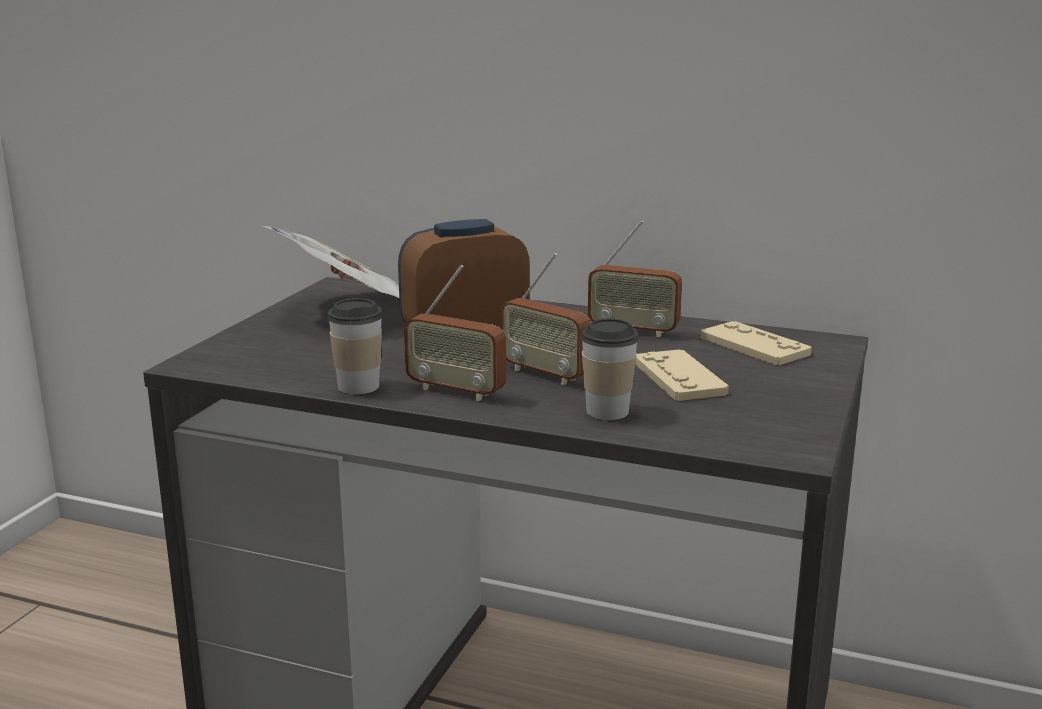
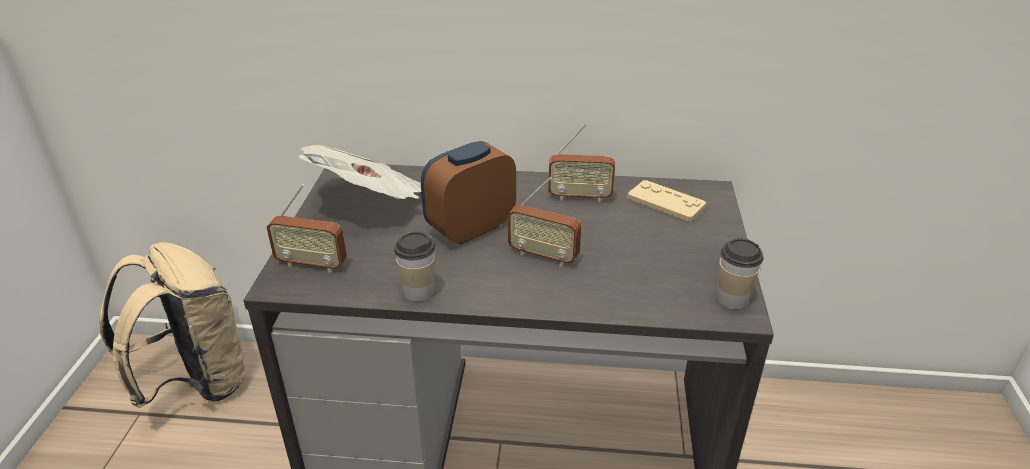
camera: 15 degrees left, 15 degrees up
(124, 582) = (196, 382): none -> beige backpack
(456, 391) = (491, 285): radio -> radio (312, 264)
(607, 411) = (604, 291): cup -> cup (732, 299)
(679, 377) = (633, 245): beige game controller -> none

